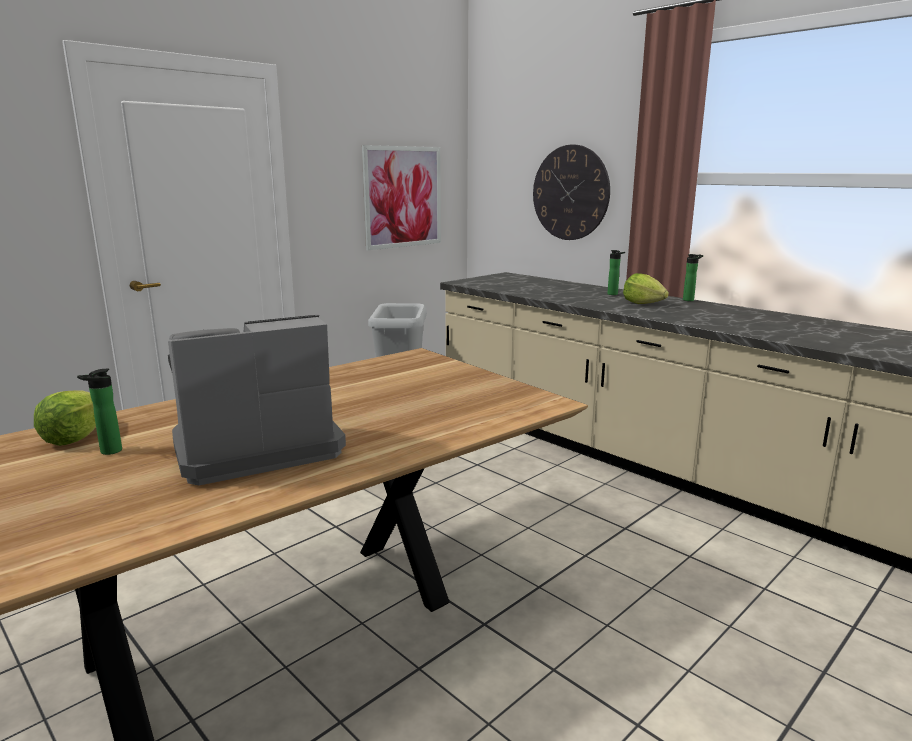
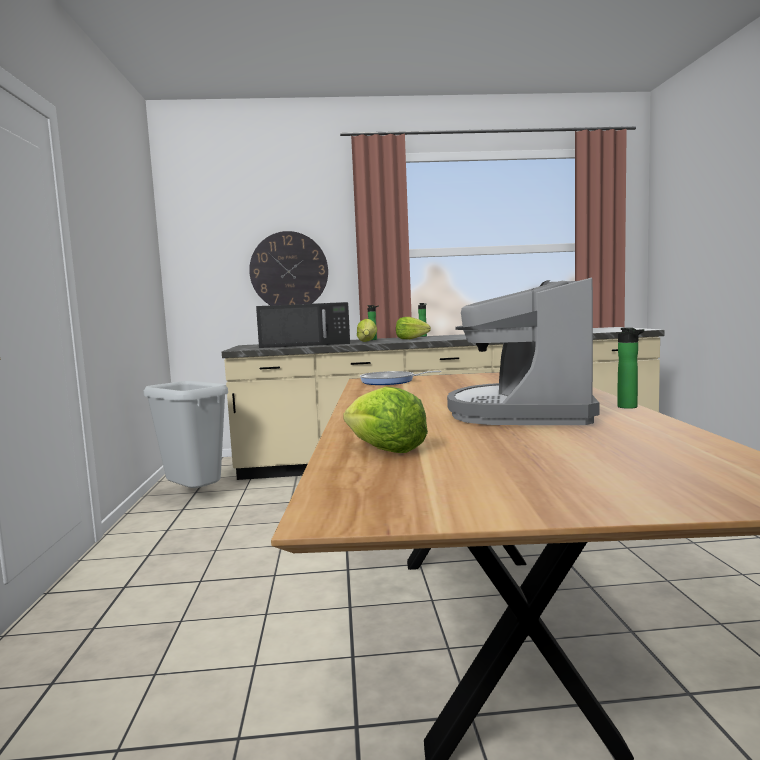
camera: 50 degrees left, 10 degrees down
(108, 452) = (458, 441): bottle -> bottle (629, 407)
(403, 197) = (135, 276): picture -> none
(411, 365) = (390, 382): none -> frying pan
(533, 287) = (308, 344): none -> black microwave
(586, 297) = (367, 341): none -> lettuce

